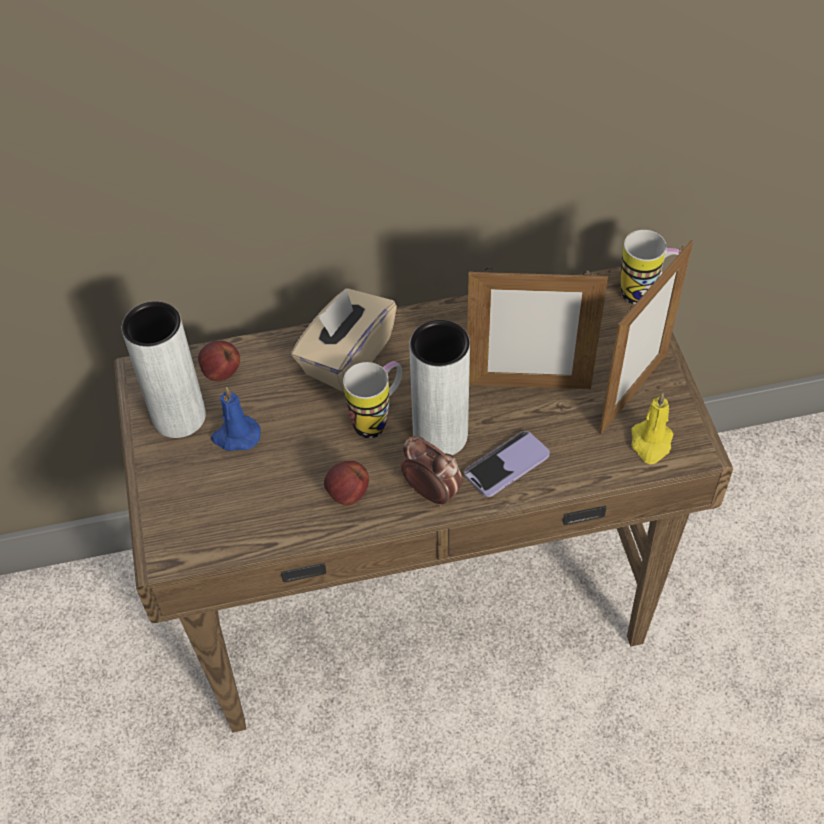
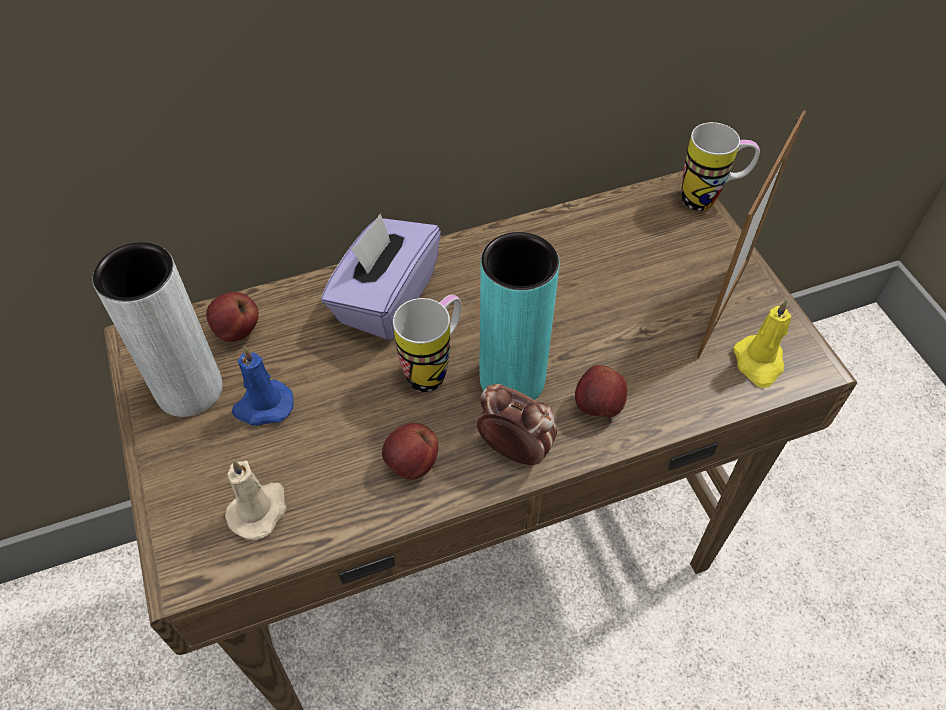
camera: 10 degrees left, 0 degrees up
(225, 515) = (259, 510): none -> beige candle
(346, 357) = (385, 299): beige tissue box -> purple tissue box
(440, 435) = (512, 379): grey vase -> turquoise vase
(507, 465) = (598, 407): phone -> apple
(528, 385) = (602, 311): picture frame -> none

